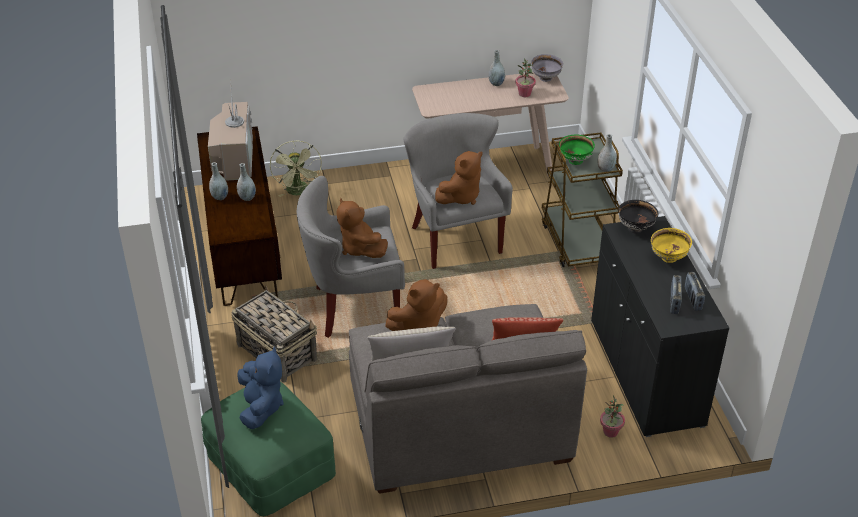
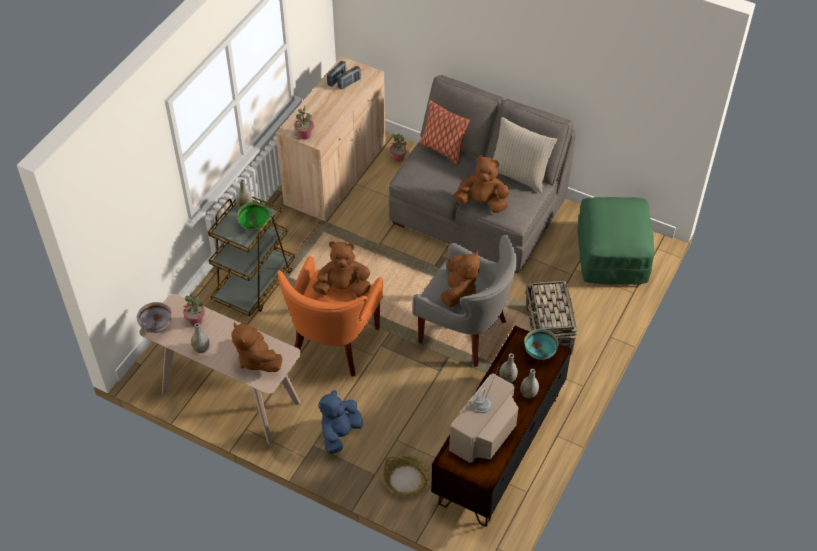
camera: 140 degrees left, 10 degrees up
(235, 227) = (539, 353): none -> turquoise bowl
(261, 407) = (617, 224): blue plush toy -> blue plush toy (340, 434)
(299, 192) = (405, 479): green fan -> basket
(449, 97) = (256, 359): none -> brown plush toy
(455, 238) = (334, 344): grey armchair -> orange armchair
(635, 228) = (305, 135): black bowl -> potted plant
(645, 373) = (336, 175): black cabinet -> beige cabinet
(668, 258) = (314, 107): yellow bowl -> none

